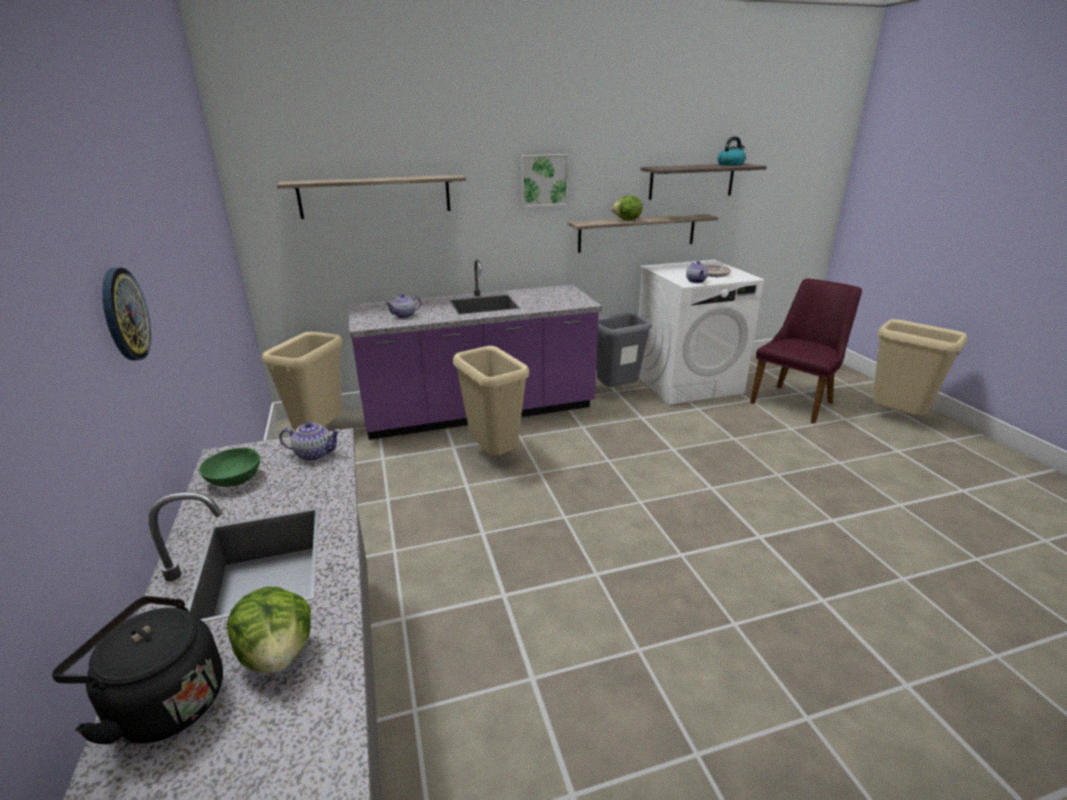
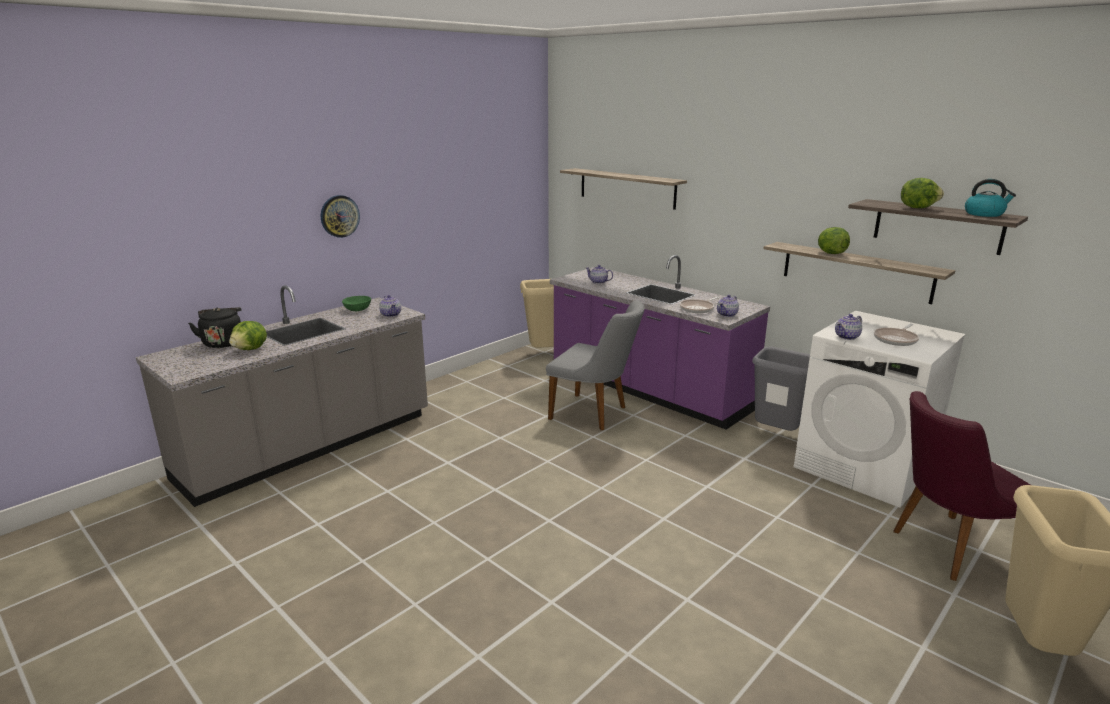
camera: 60 degrees right, 5 degrees down
(495, 455) = (595, 414): beige trash can -> grey chair
(543, 180) = (757, 196): picture -> none
(547, 303) = (698, 309): none -> frying pan
(576, 299) = (727, 314): none -> teapot
(693, 166) = (917, 208): none -> lettuce
(796, 401) = (945, 549): purple chair -> purple chair turned 150 degrees clockwise

